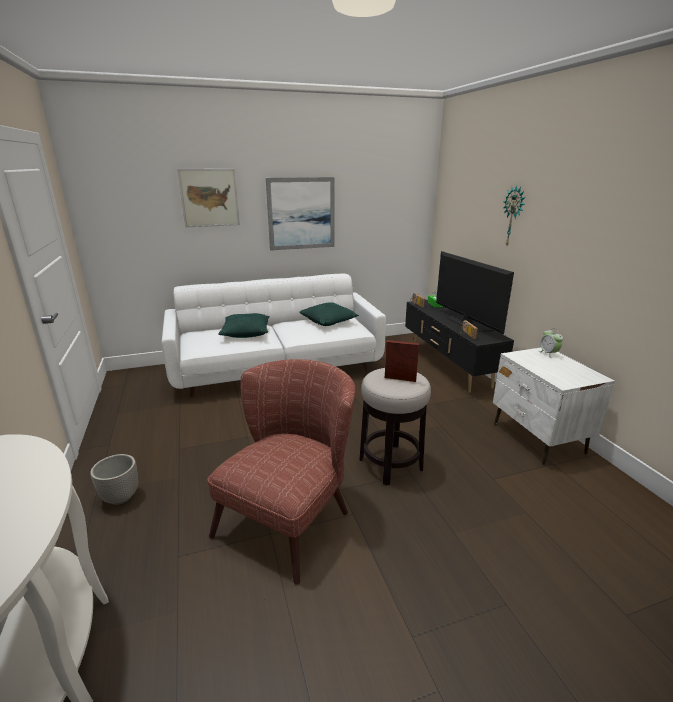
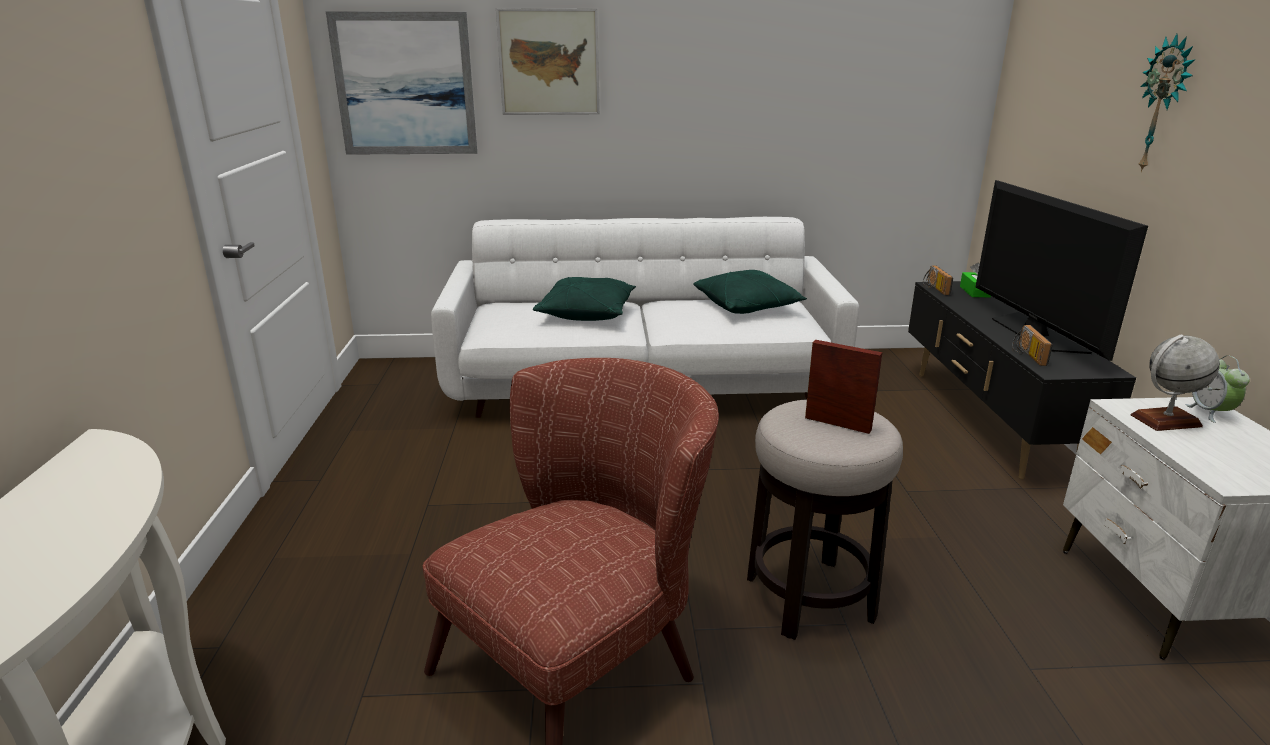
camera: 15 degrees right, 0 degrees up
(121, 497) = (308, 571): planter -> none
(301, 213) = (717, 97): picture -> picture (405, 85)
(532, 359) = (1165, 421): none -> globe

